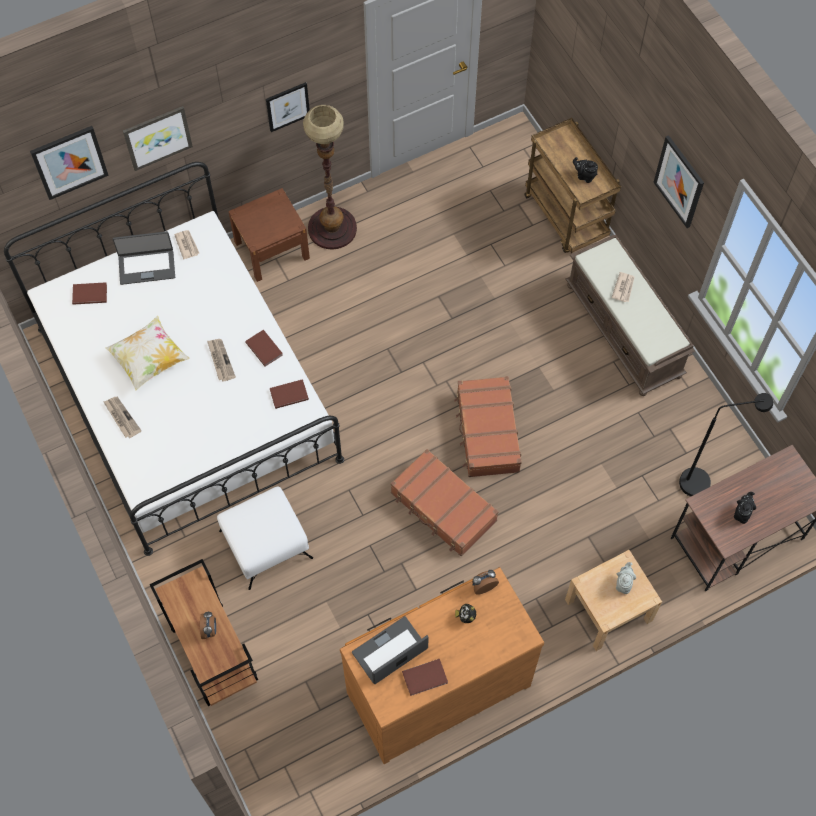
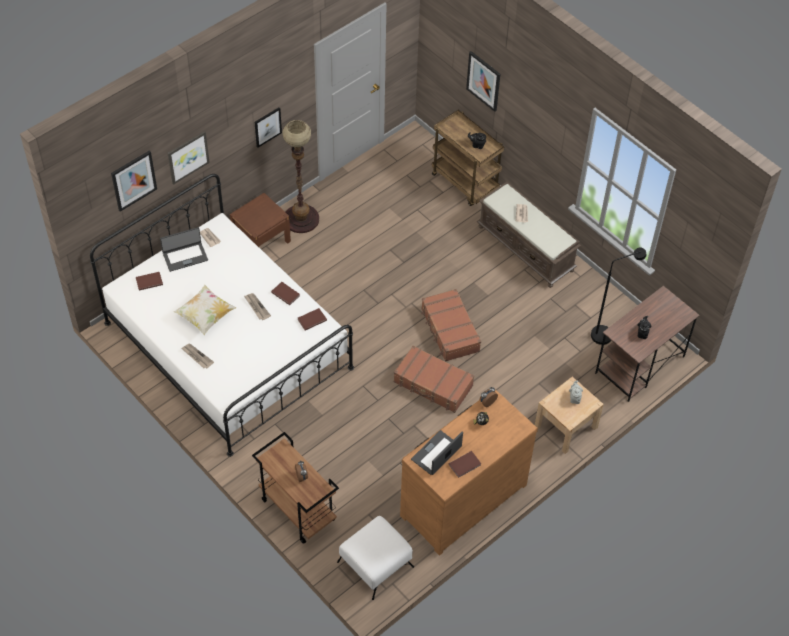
camera: 15 degrees left, 10 degrees down
(266, 544) = (314, 432): white ottoman -> white ottoman (376, 564)
(679, 181) = (548, 127): picture -> picture (483, 81)

